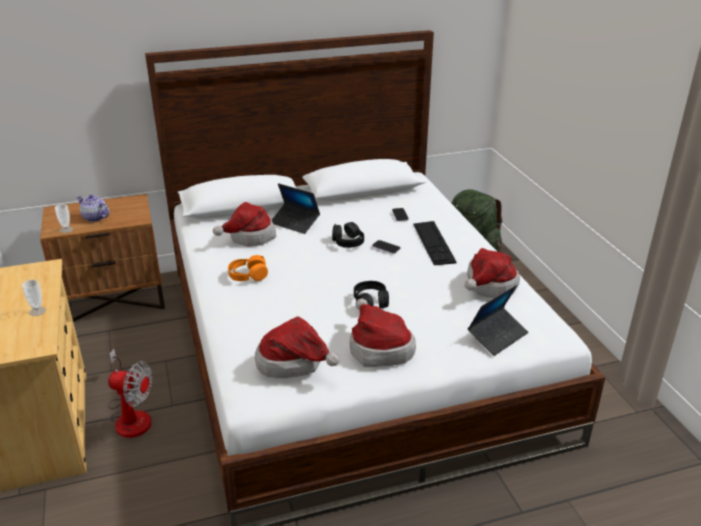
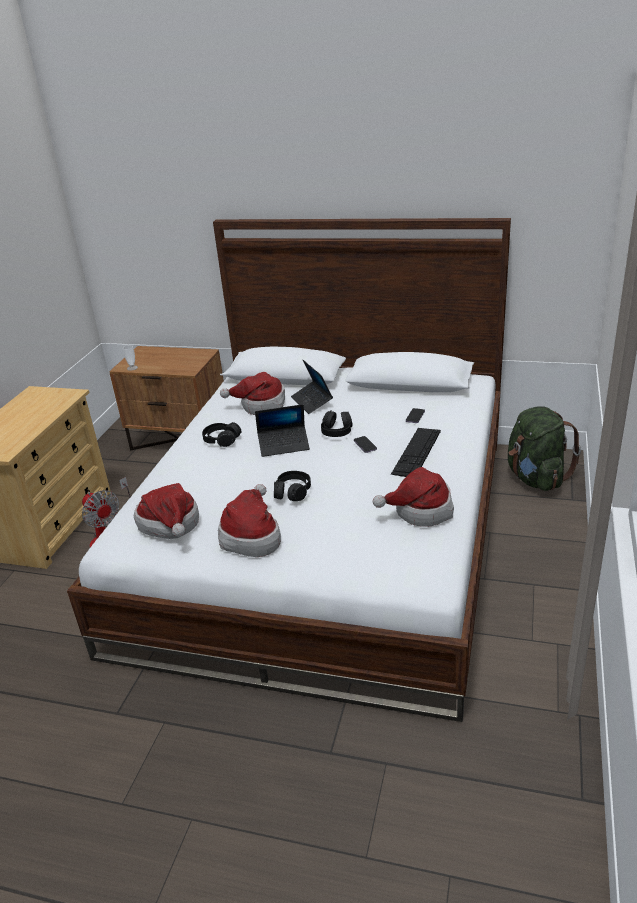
camera: 35 degrees right, 0 degrees up
(37, 311) = (31, 426): cup -> none
(94, 218) = (160, 362): teapot -> none
(248, 275) = (222, 440): orange headphones -> black headphones
(497, 336) = (371, 562): laptop -> laptop (284, 445)

